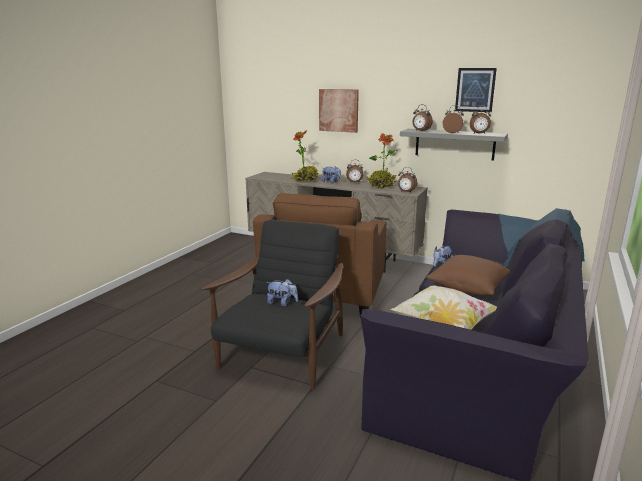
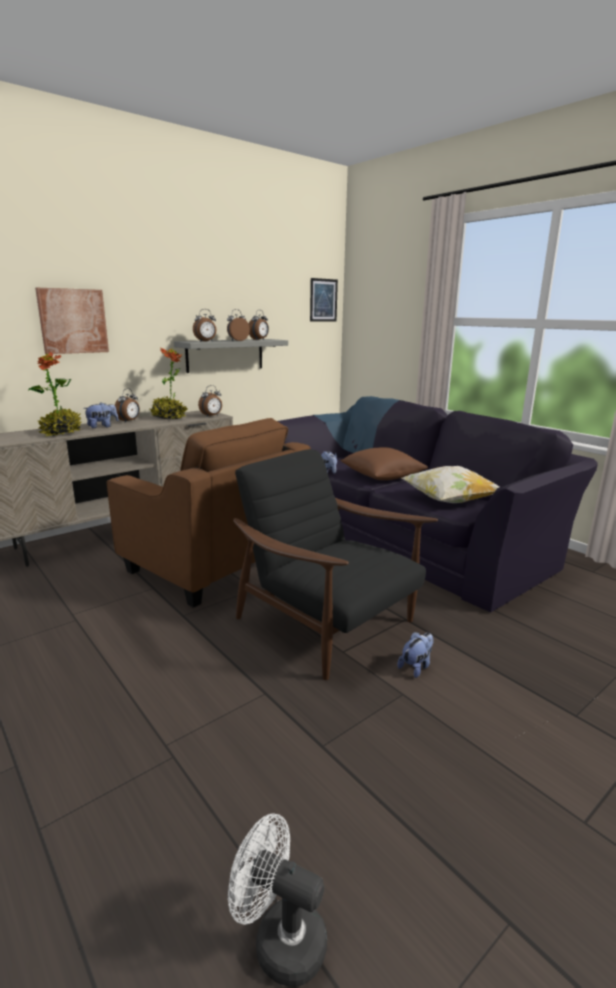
camera: 65 degrees left, 0 degrees up
(40, 396) = (279, 939): none -> white fan
(282, 303) = (341, 553): plush toy -> plush toy (416, 666)
(475, 90) = (237, 293): picture -> picture (323, 300)

